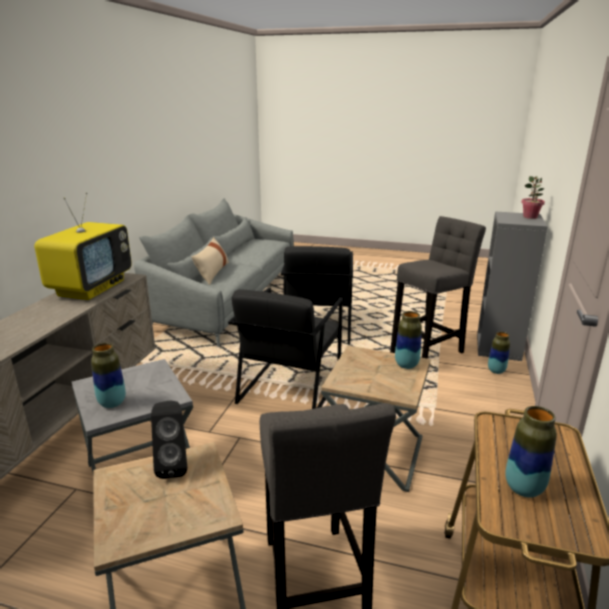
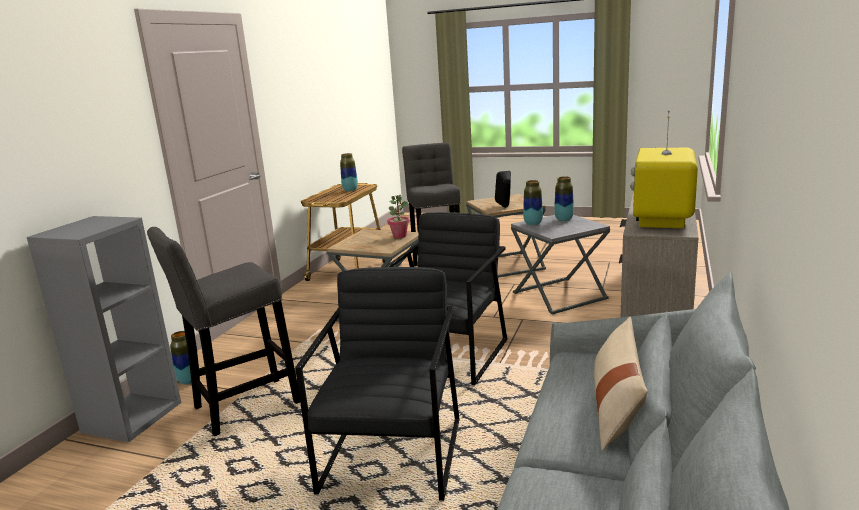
camera: 175 degrees left, 5 degrees down
(406, 365) = (350, 244): vase -> vase (533, 223)
(530, 217) = (66, 228): potted plant -> potted plant (399, 236)

